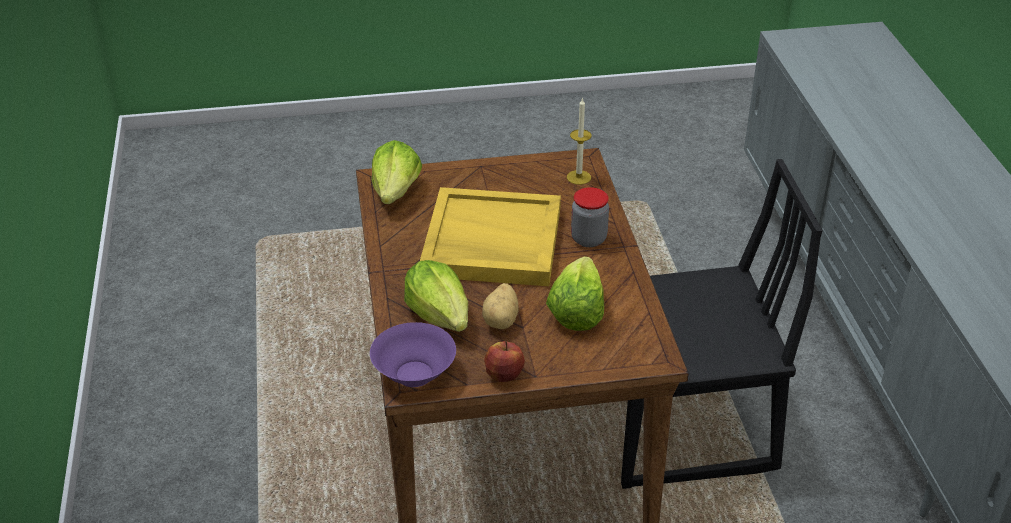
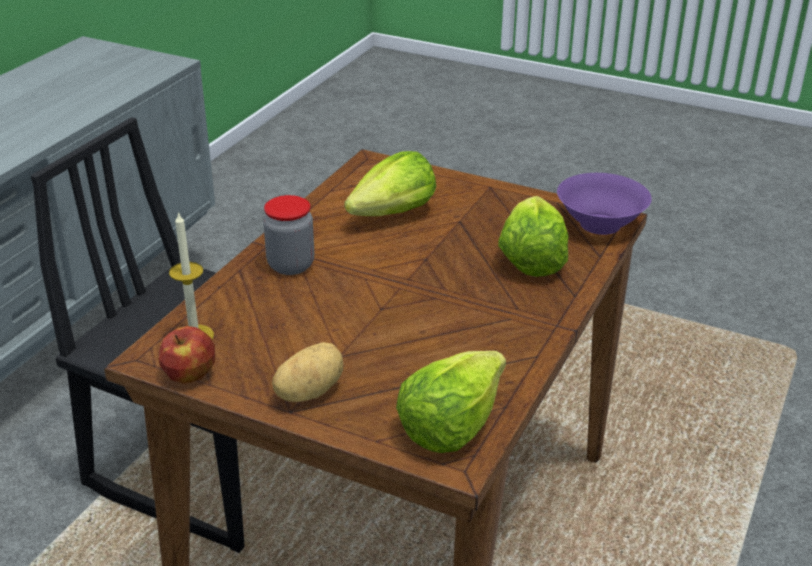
camera: 145 degrees left, 5 degrees down
(491, 242) = (399, 305): yellow tray -> none
(502, 320) = (472, 232): potato -> potato (308, 391)
(503, 375) = (517, 196): apple -> apple (190, 375)

